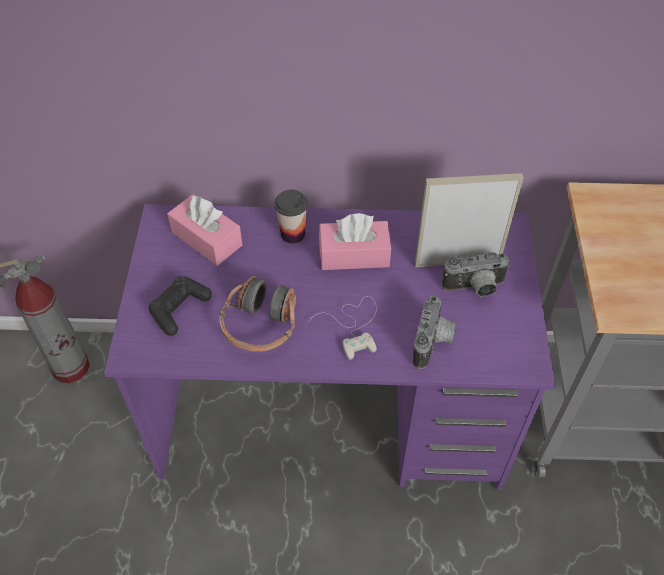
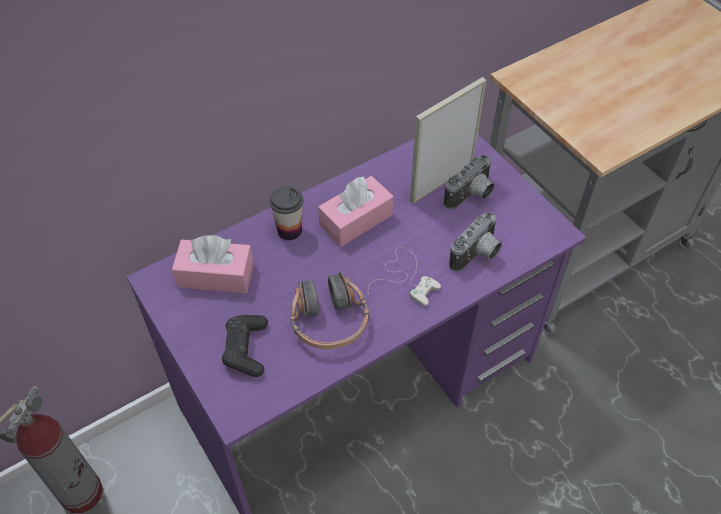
camera: 35 degrees left, 0 degrees up
(434, 343) = (477, 255): camera -> camera turned 60 degrees clockwise

